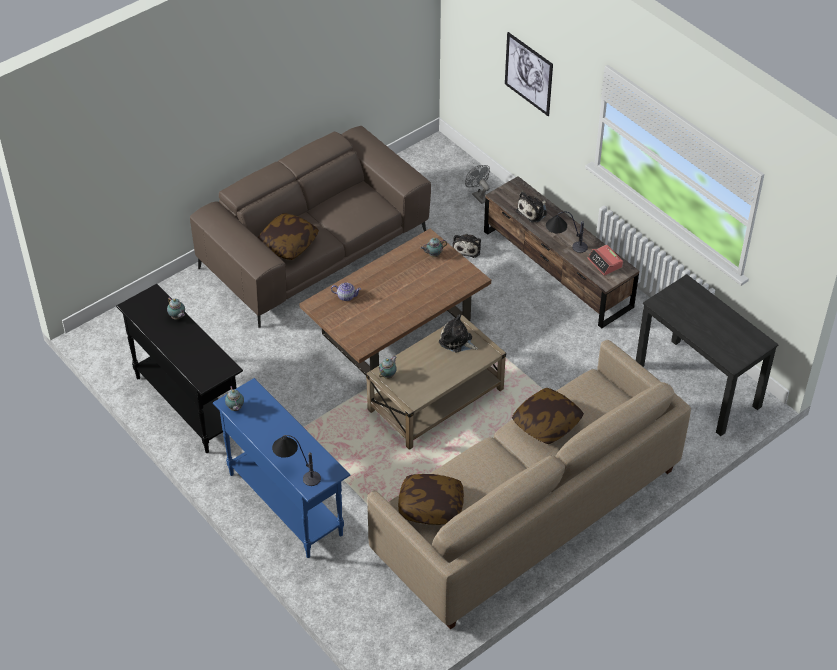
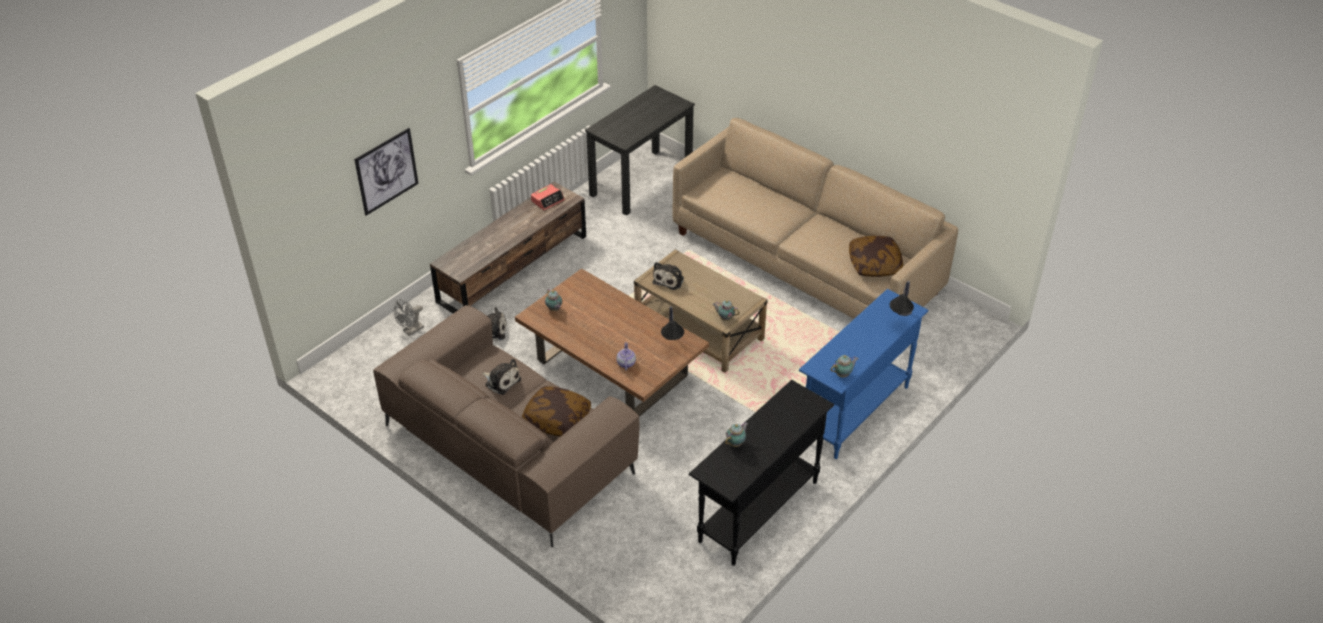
camera: 100 degrees left, 5 degrees down
(533, 211) = (483, 248): plush toy -> plush toy (501, 381)
(546, 423) = (761, 209): pillow -> none
(564, 246) = (528, 226): table lamp -> table lamp (672, 345)

